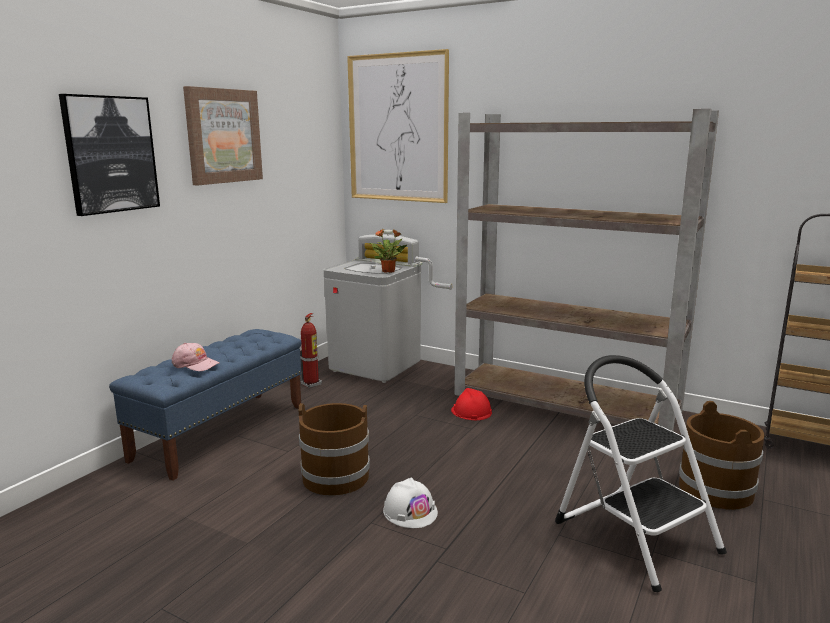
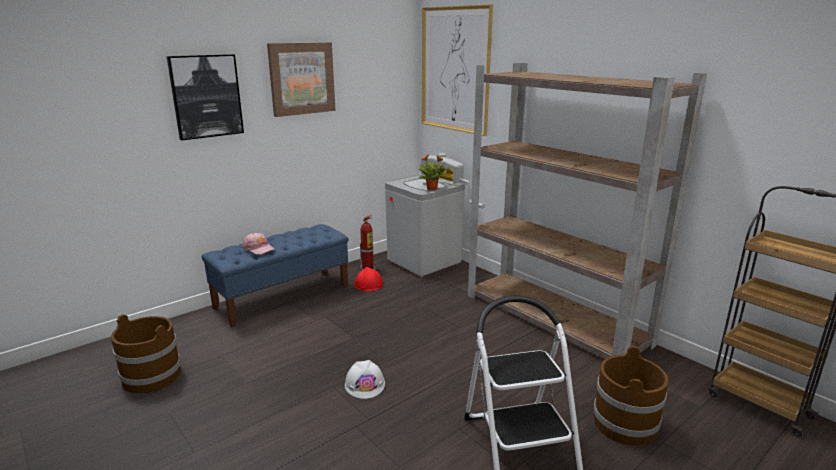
camera: 20 degrees right, 5 degrees up
(336, 477) = (334, 347): brown bucket -> brown bucket (152, 376)
(471, 411) = (470, 313): red hard hat -> red hard hat (368, 284)

